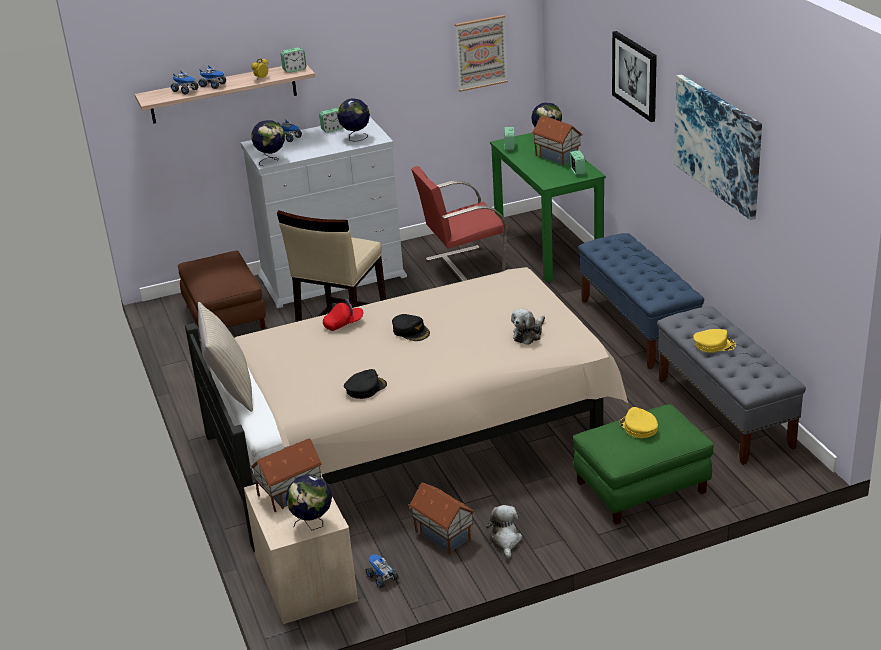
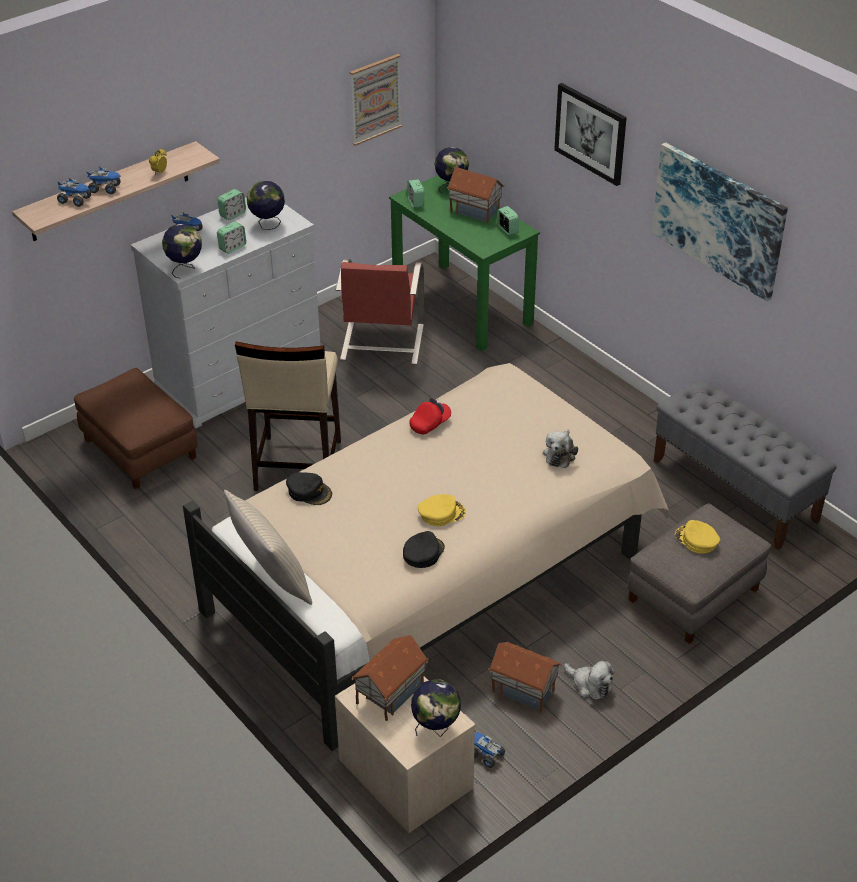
camera: 20 degrees left, 10 degrees up
(294, 69) = (191, 155): alarm clock -> alarm clock (232, 247)
(343, 324) = (353, 470): red cap -> red cap (430, 424)
(411, 331) = (433, 469): black cap -> black cap (309, 492)
(463, 267) = (381, 343): red chair -> red chair turned 45 degrees counterclockwise
(505, 541) = (590, 685): plush toy -> plush toy turned 150 degrees clockwise
(638, 327) = (603, 397): blue bench -> none
(641, 488) = (694, 595): green ottoman -> grey ottoman
(714, 344) = (730, 429): yellow cap -> yellow cap (441, 513)

